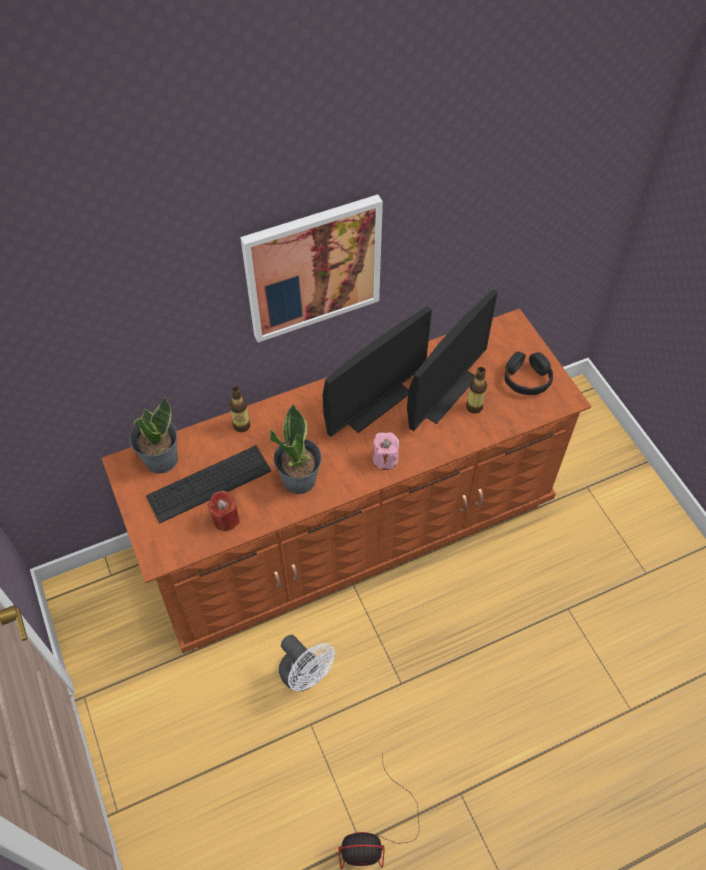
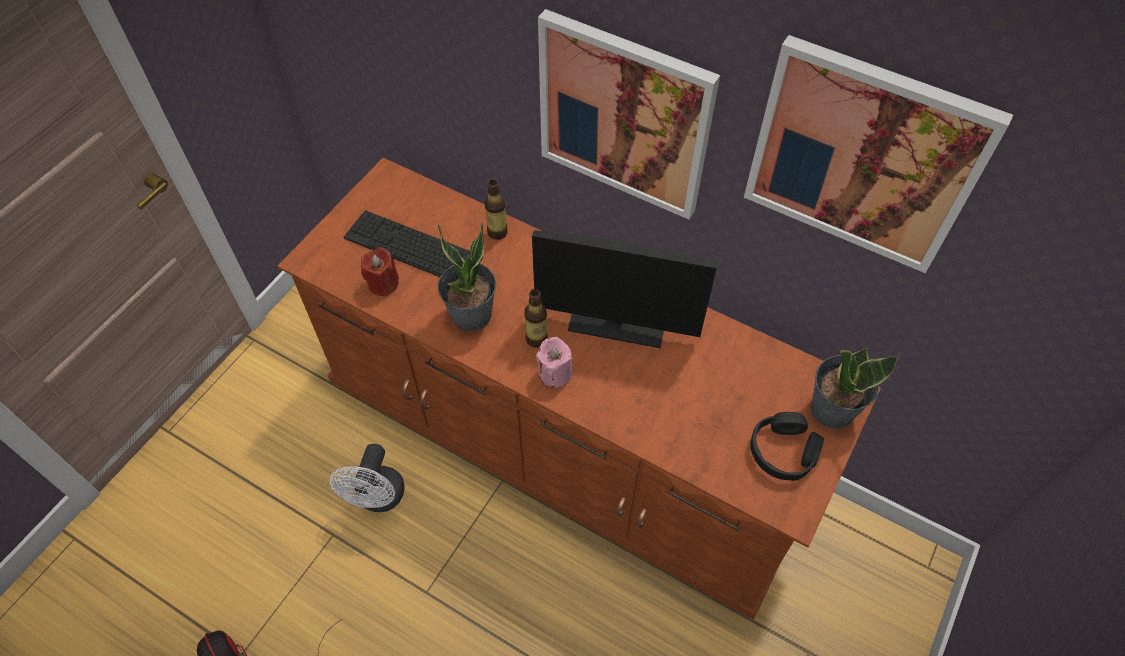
camera: 55 degrees right, 0 degrees up
(160, 459) = (412, 197): potted plant -> potted plant (832, 409)
(443, 392) = (688, 378): monitor -> none
(474, 407) = (694, 419): bottle -> bottle (536, 339)
(475, 180) = (864, 156): none -> picture

